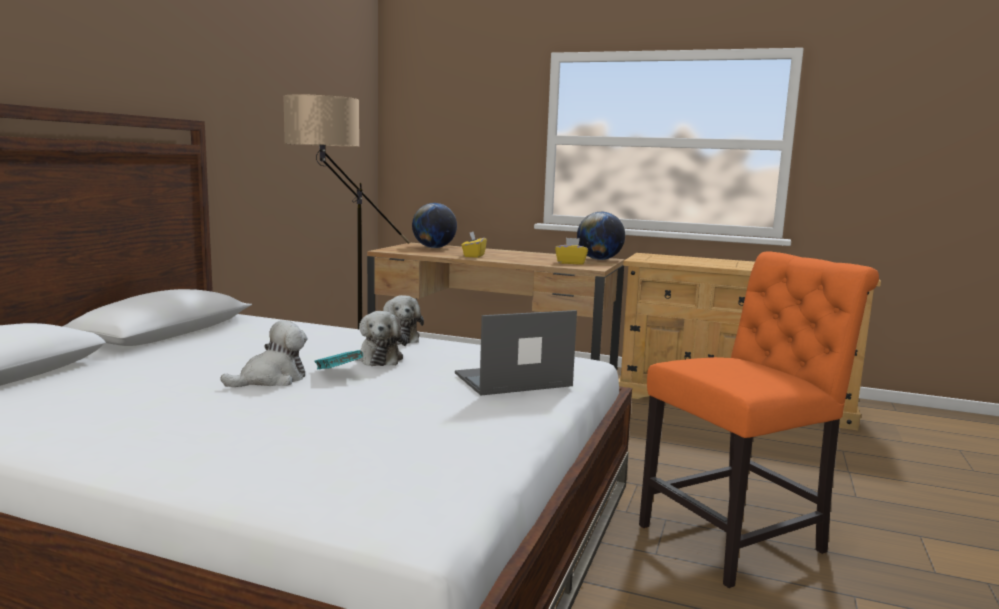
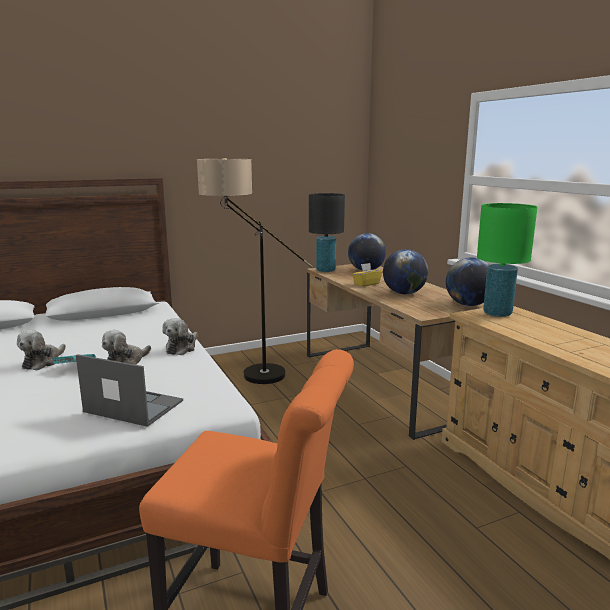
camera: 45 degrees right, 5 degrees up
(271, 379) = (43, 362): plush toy -> plush toy turned 105 degrees clockwise
(394, 250) = (326, 270): none -> black table lamp
(529, 258) = (404, 293): none -> globe
(571, 263) = (423, 305): yellow tissue box -> none
(651, 257) = (497, 313): none -> green table lamp

